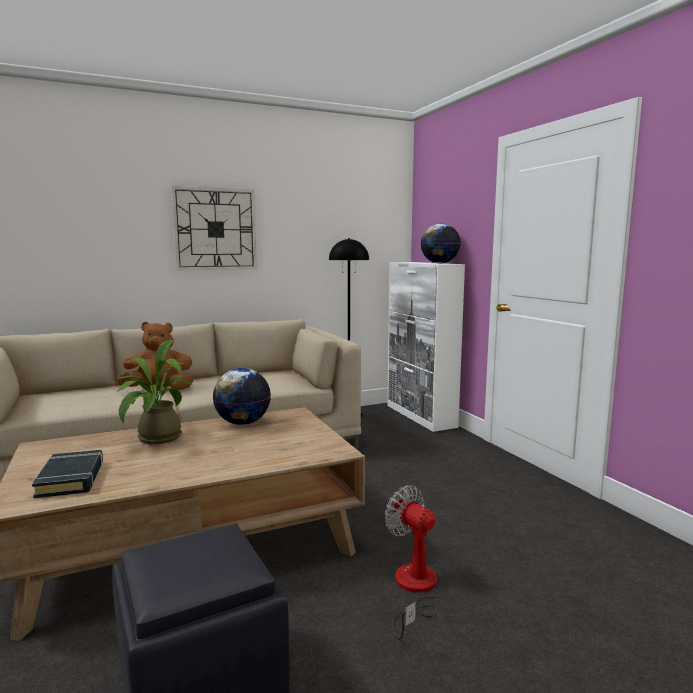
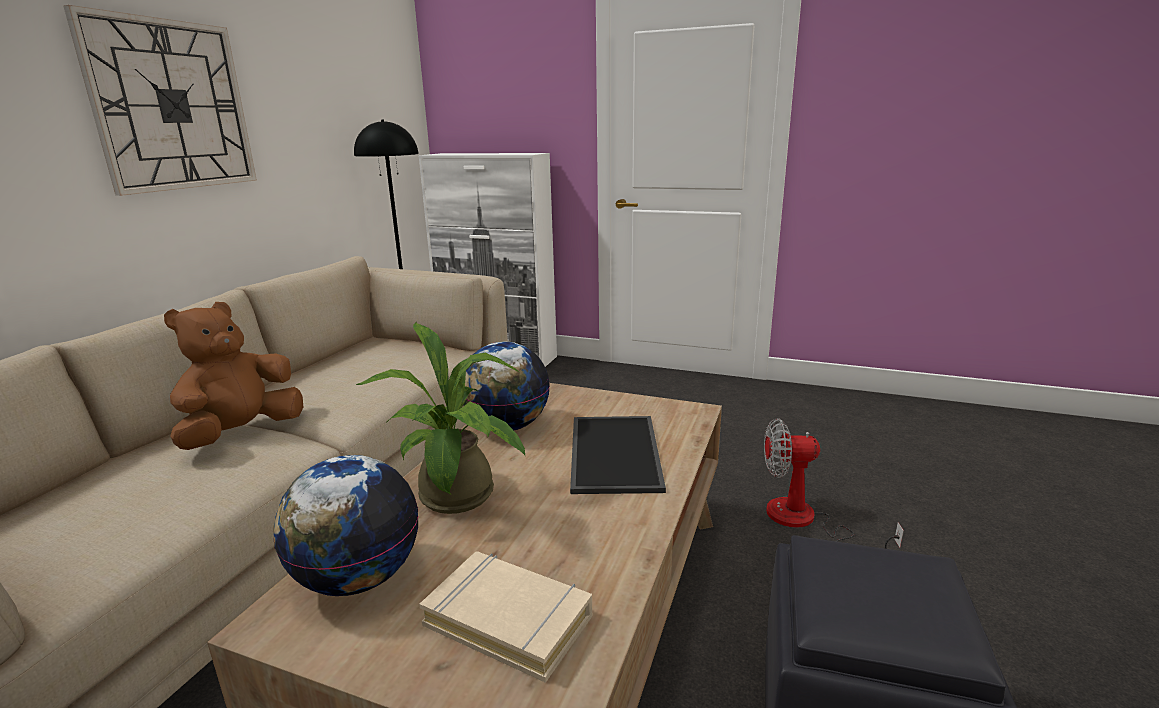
camera: 45 degrees left, 10 degrees up
(71, 479) = (509, 619): black book -> beige book
(250, 450) = (612, 452): none -> tray
(439, 263) = (515, 153): globe -> globe (357, 578)

